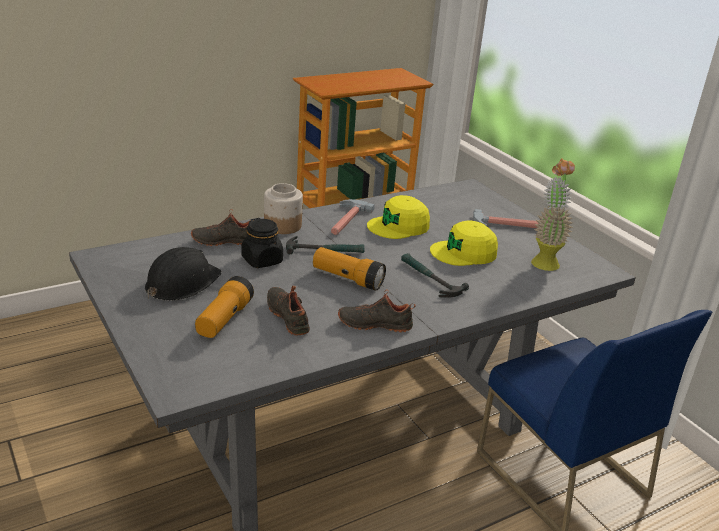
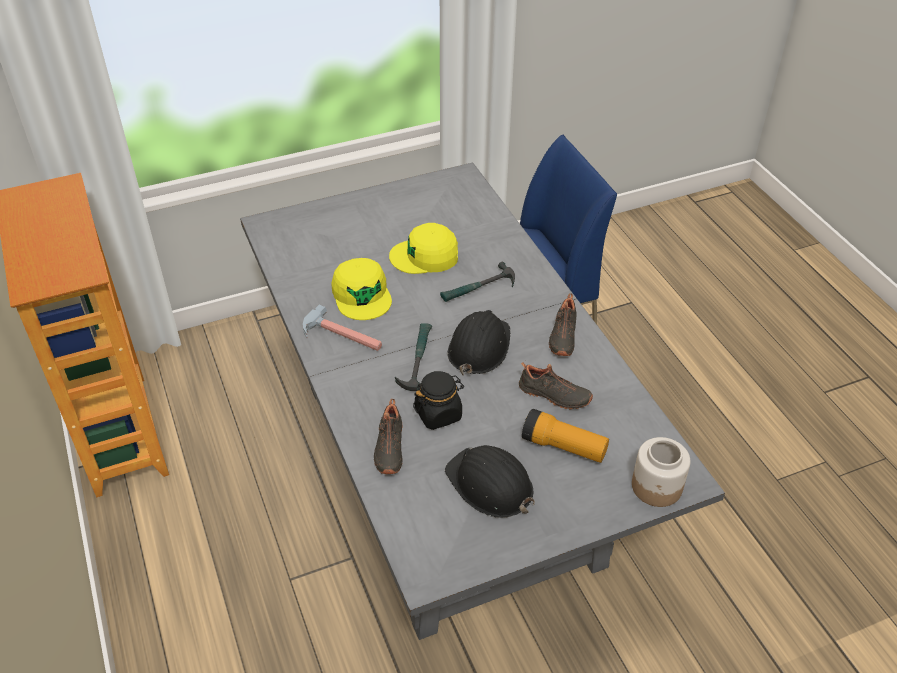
camera: 80 degrees left, 15 degrees up
(282, 226) = (352, 393): jar -> jar (657, 487)
(289, 316) = (554, 396): black shoe -> black shoe turned 135 degrees counterclockwise
(347, 279) = (479, 347): flashlight -> black hard hat
(464, 253) = (425, 256): yellow cap -> yellow cap turned 90 degrees clockwise
(508, 226) = (368, 215): hammer -> none
(544, 260) = (442, 207): potted plant -> none

